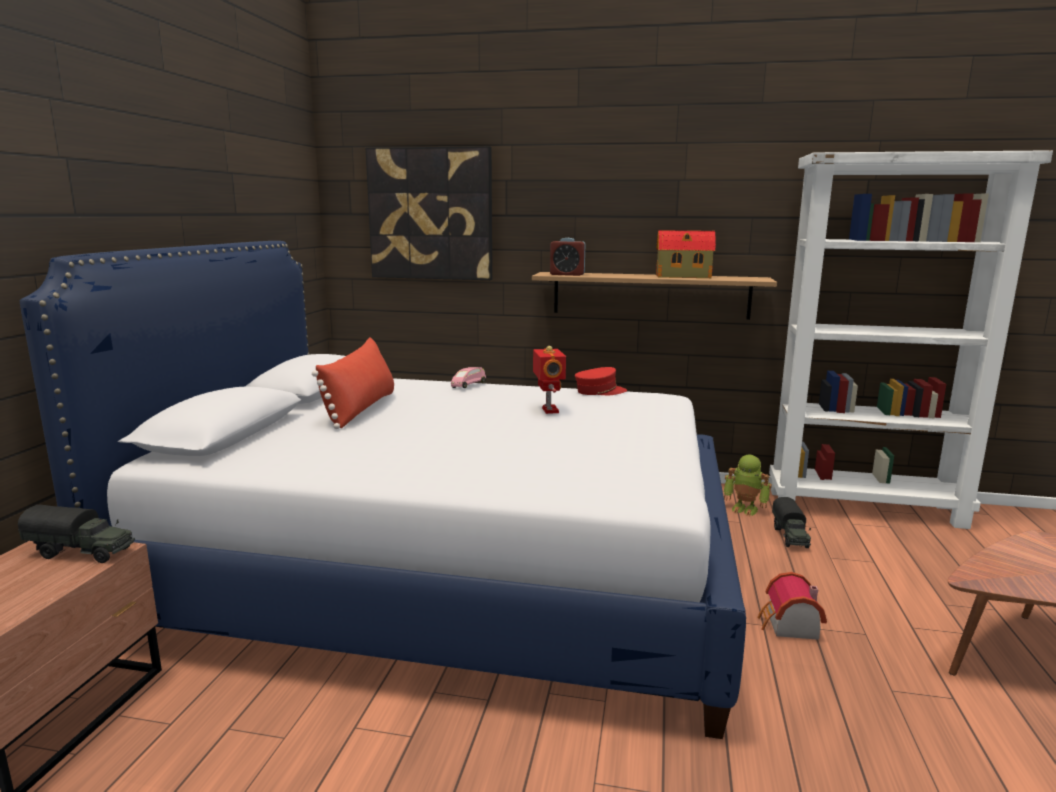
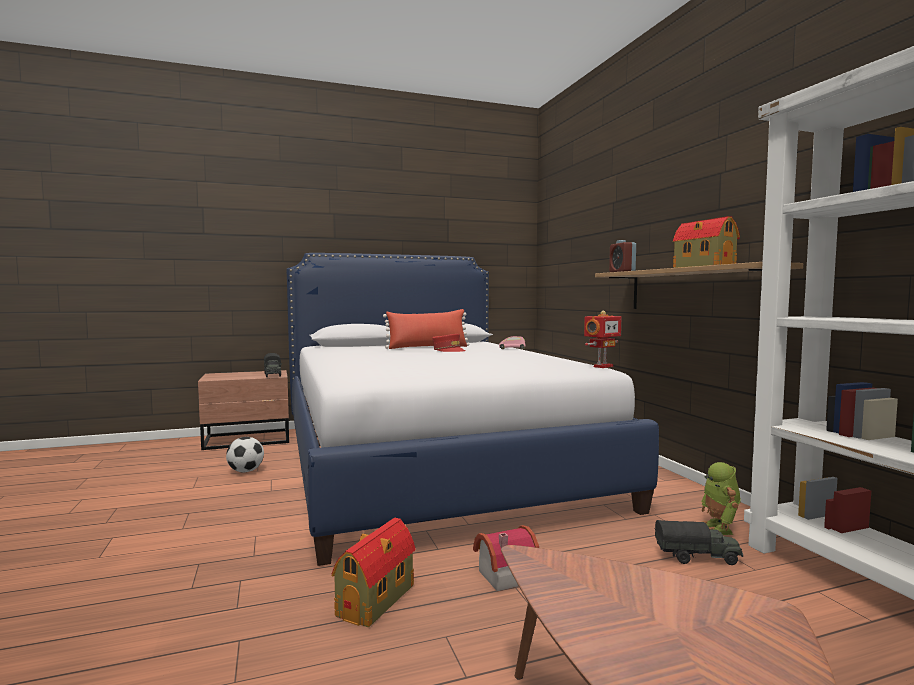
camera: 60 degrees right, 10 degrees down
(269, 752) = (246, 471): none -> football
(430, 214) = (576, 236): picture -> none
(548, 410) = (492, 359): toy robot -> toy robot (602, 366)
(599, 391) = (568, 360): red cap -> red cap (448, 350)
(790, 536) = (698, 557): toy truck -> toy truck turned 150 degrees counterclockwise
(816, 712) = (377, 599): none -> toy house

